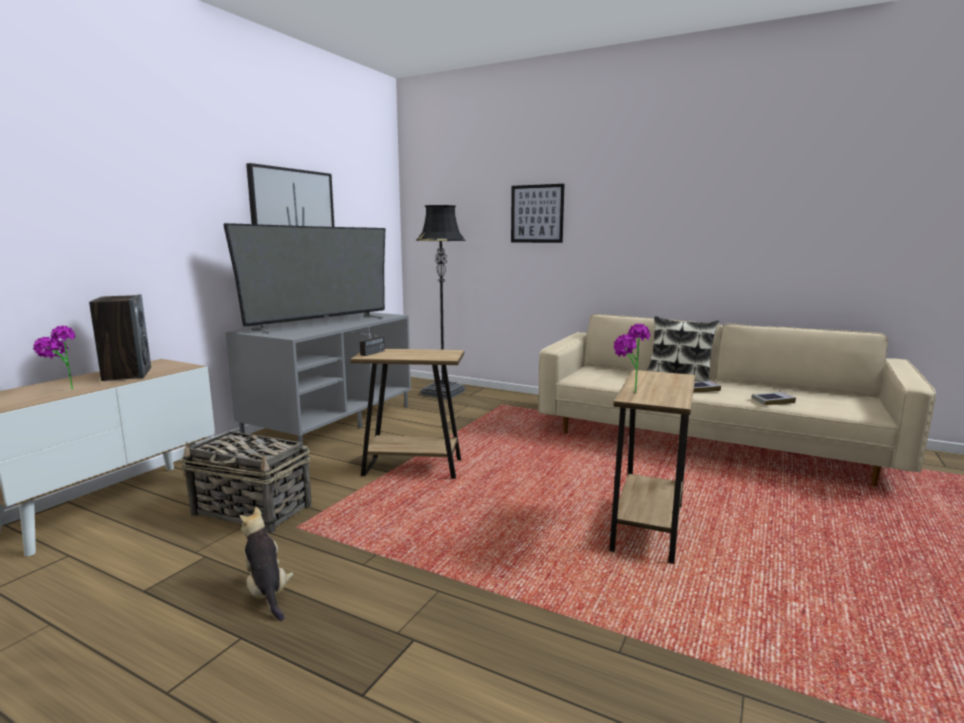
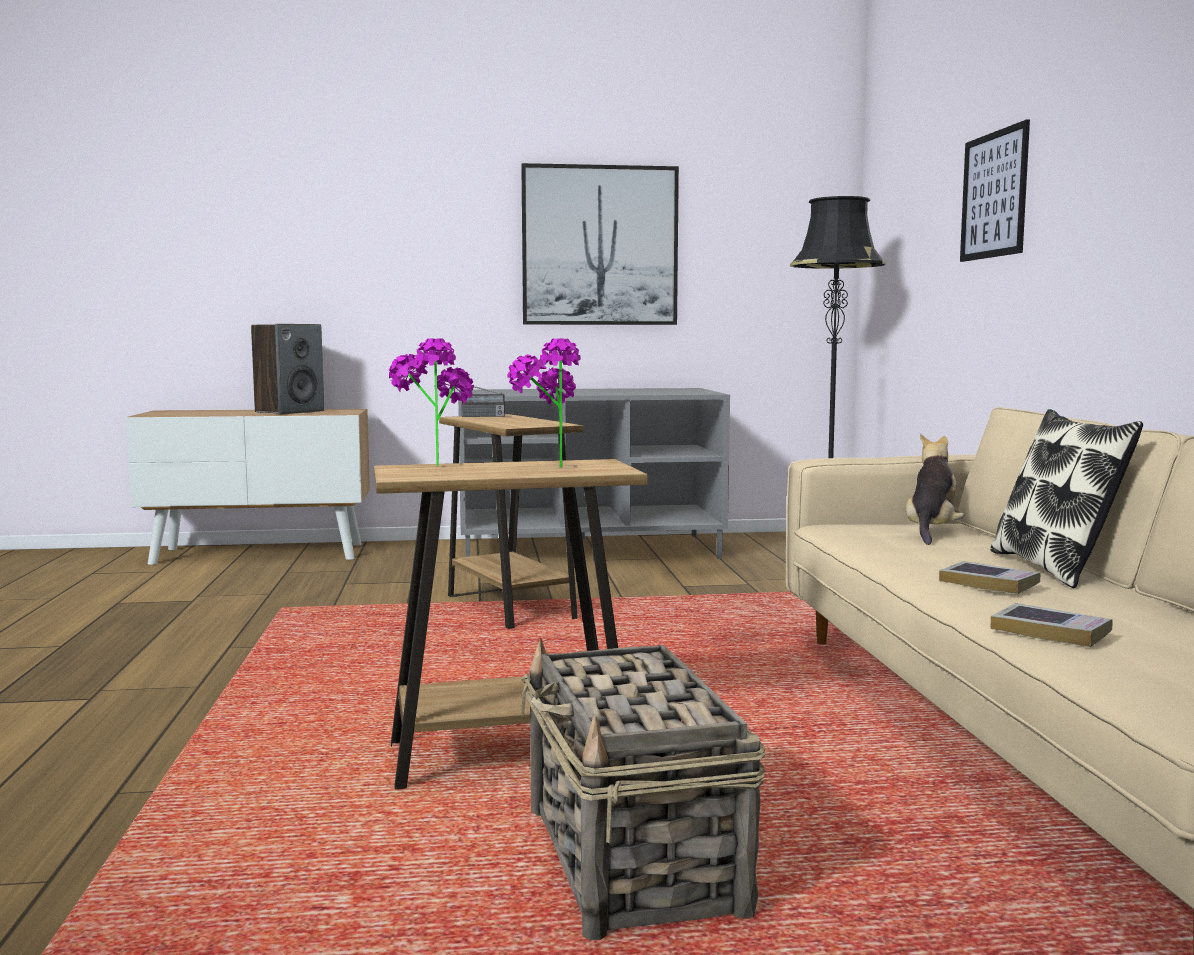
camera: 55 degrees right, 5 degrees down
(62, 390) = (214, 413): potted plant -> potted plant (546, 466)
(253, 510) = (302, 587): basket -> basket (633, 861)
(267, 591) = (144, 632): plush toy -> plush toy (931, 532)
(320, 323) = (577, 391): television -> none

